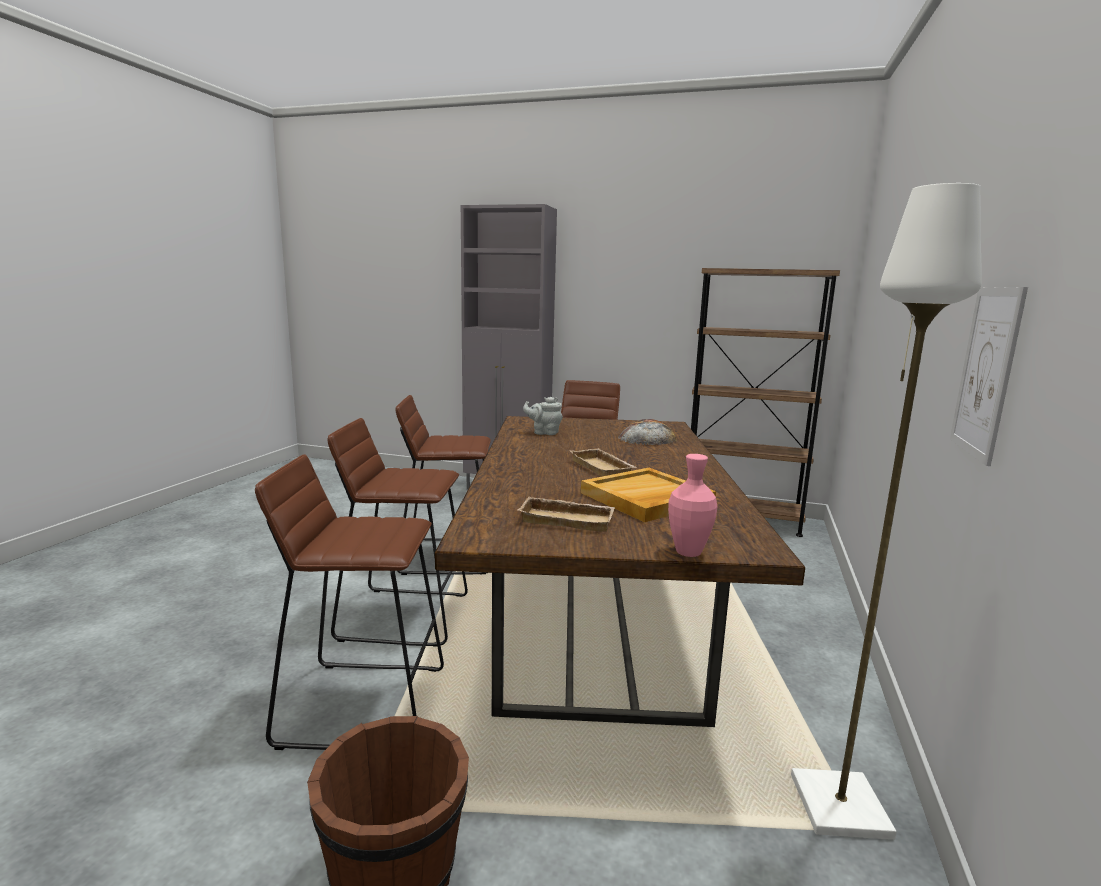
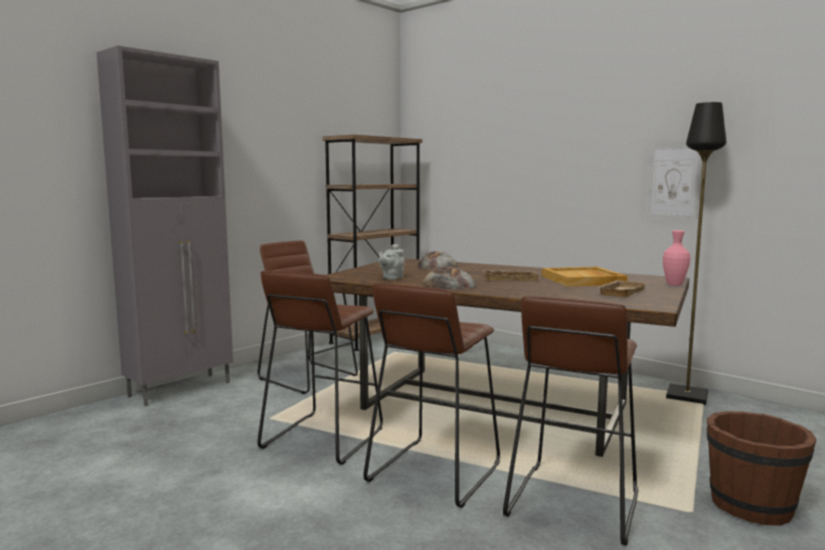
camera: 65 degrees left, 5 degrees down
(528, 451) = (448, 285): none -> bread
(839, 807) = (688, 396): white floor lamp -> black floor lamp

